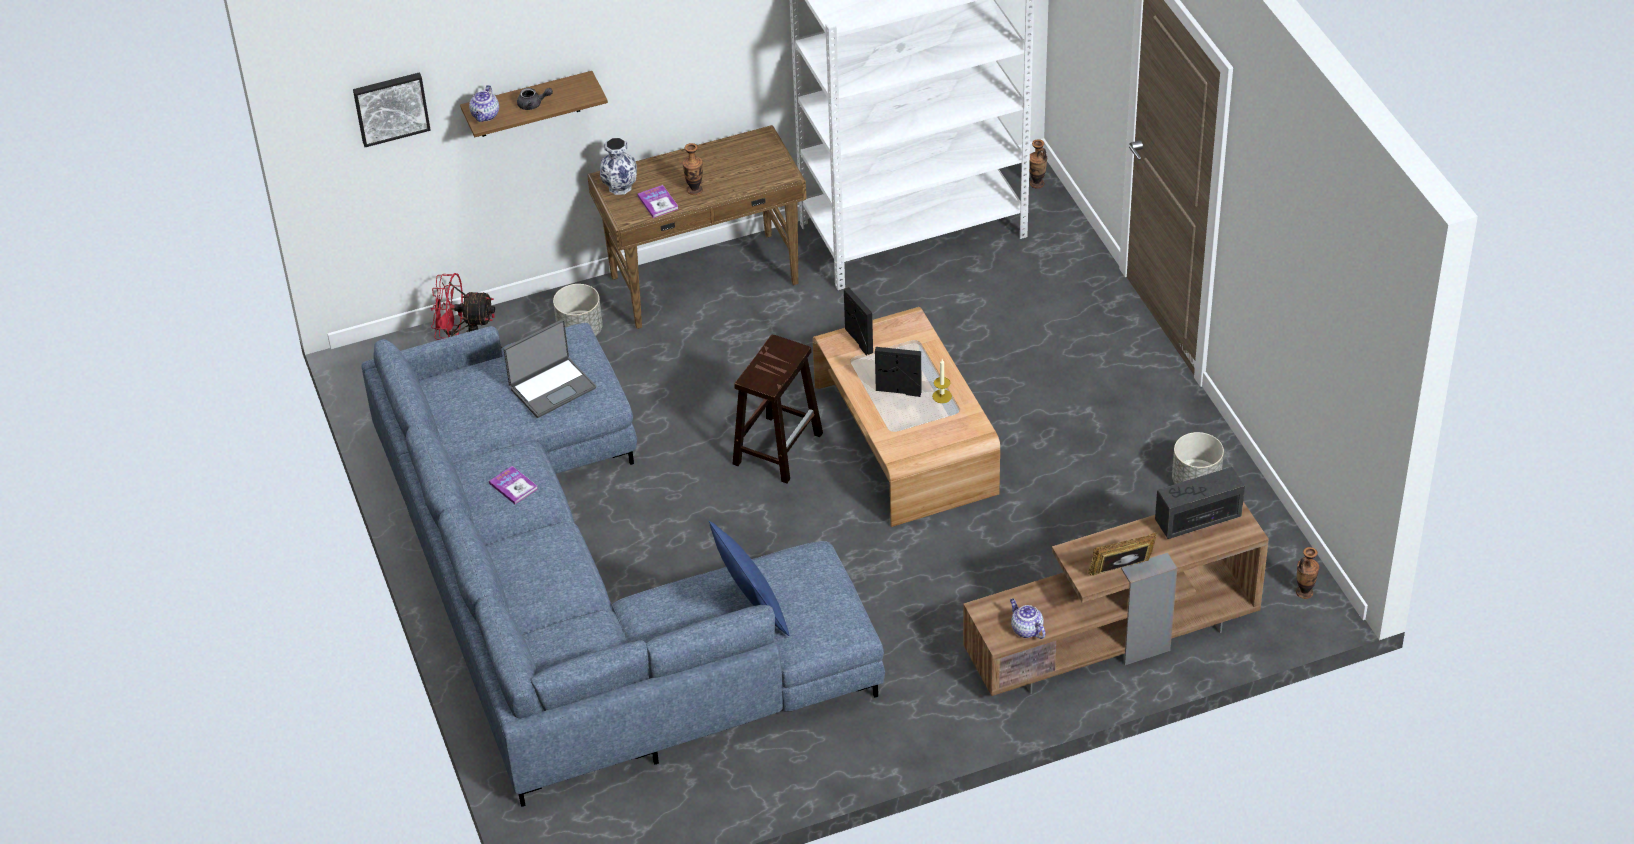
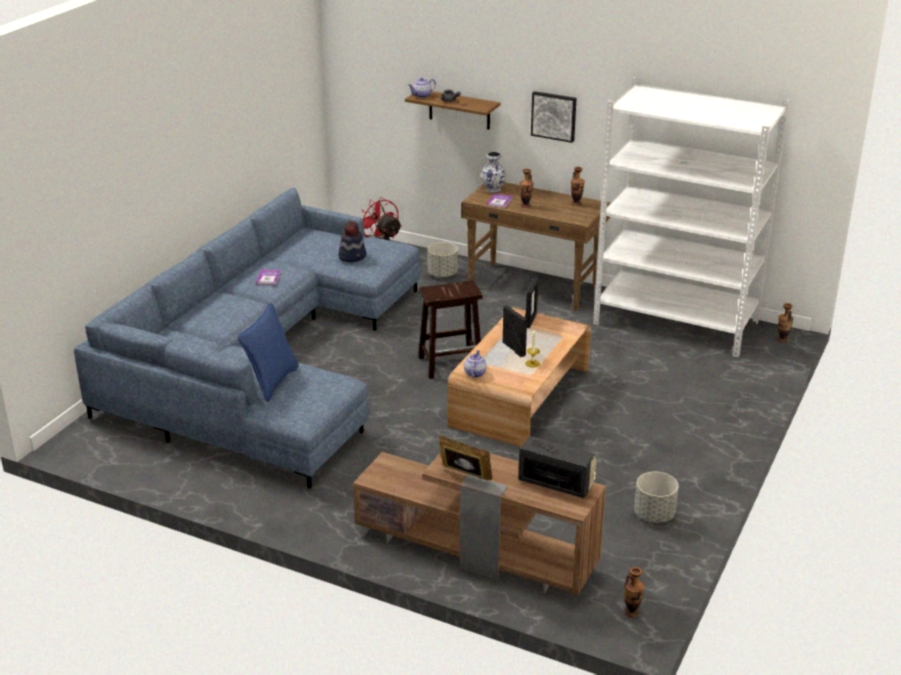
camera: 45 degrees right, 15 degrees down
(391, 107) = (381, 72): picture -> picture (554, 116)
(552, 387) = (352, 256): laptop -> hat
(741, 151) = (576, 203): none -> vase
(1026, 629) = (391, 484): teapot -> teapot (475, 373)

